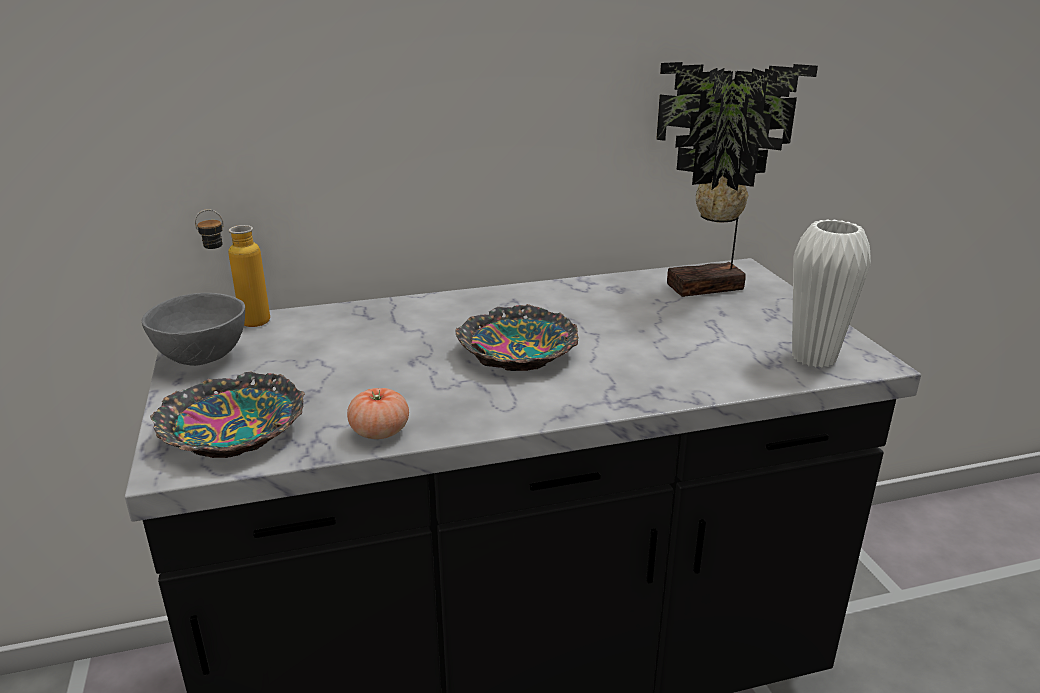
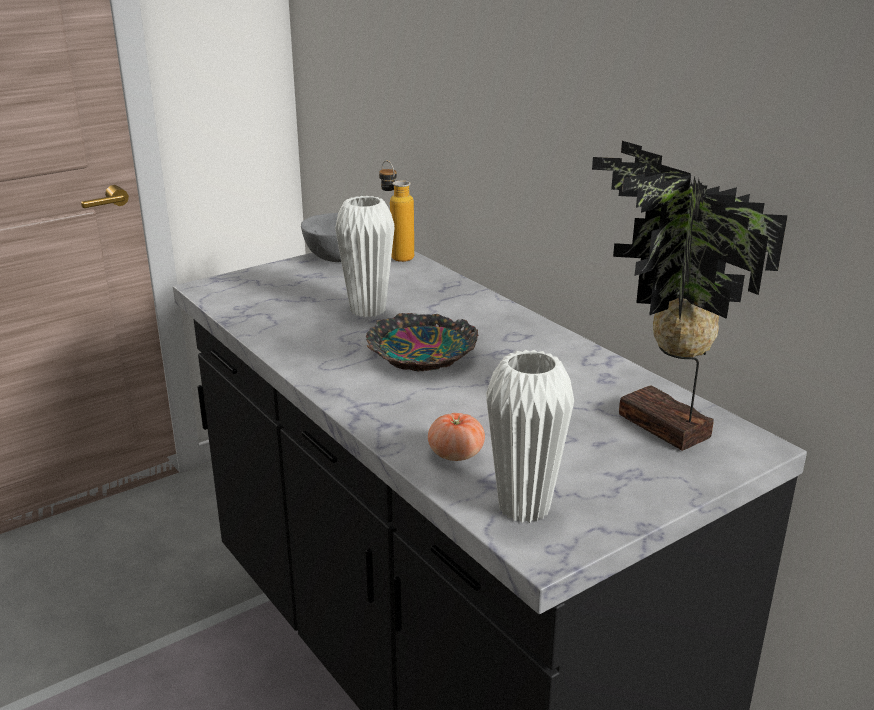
camera: 70 degrees right, 0 degrees up
(232, 431) = (248, 291): bowl -> none
(380, 431) = (267, 331): tomato -> tomato (456, 454)
(381, 362) = (368, 310): none -> white vase

